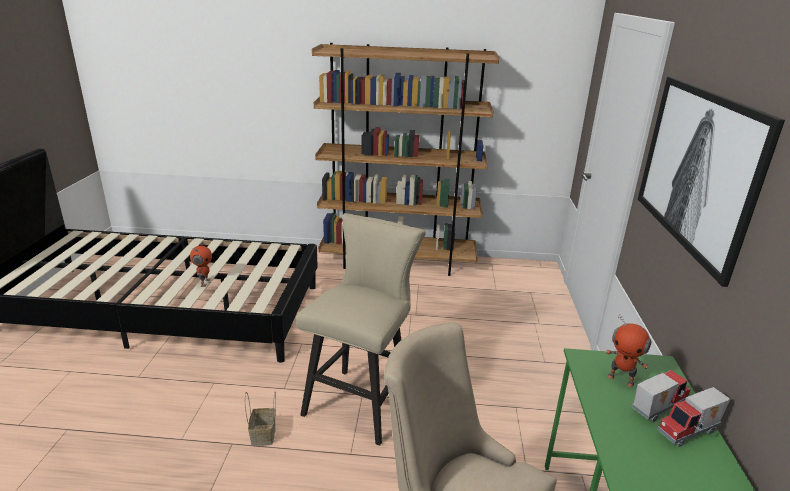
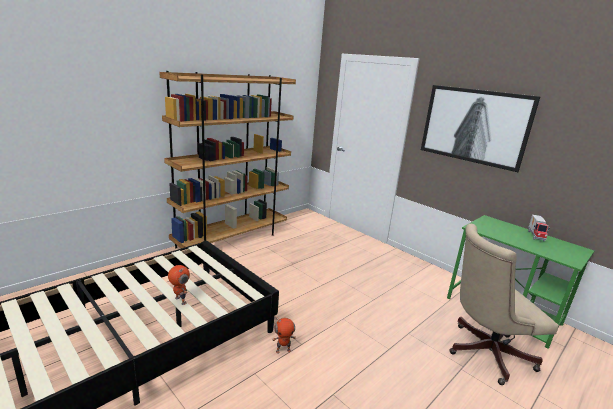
camera: 50 degrees left, 5 degrees down
(264, 435) = (339, 375): basket -> none
(362, 400) = (347, 321): beige stool -> none
(621, 379) = (494, 229): toy robot -> toy robot (283, 350)
(656, 407) = (517, 233): toy truck -> none

